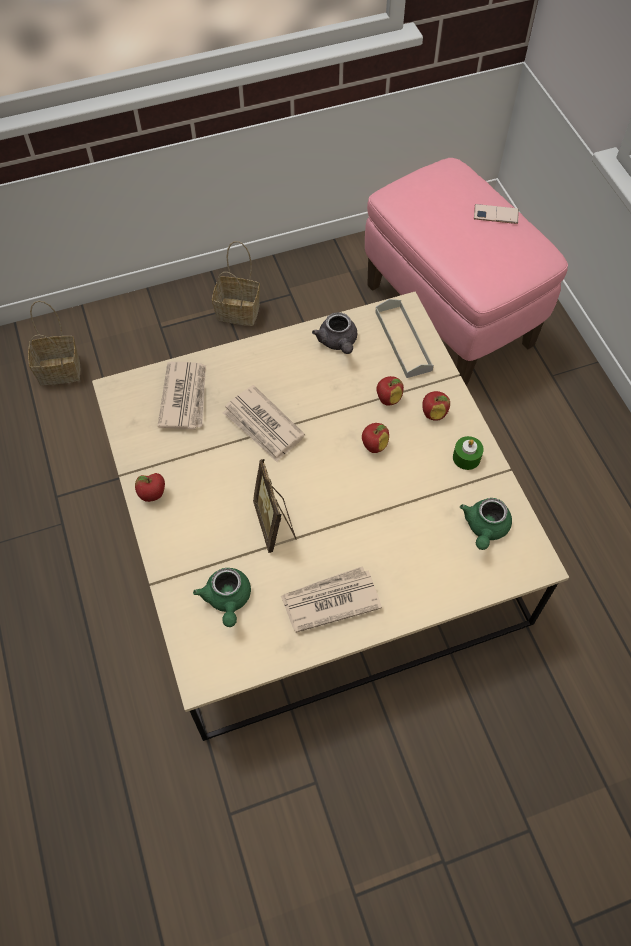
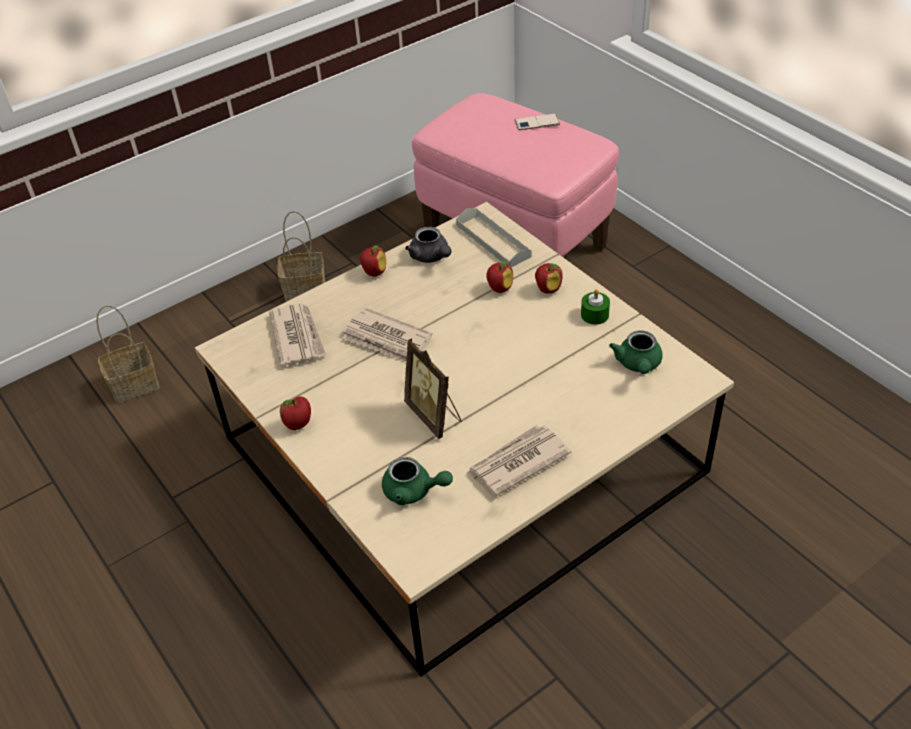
camera: 15 degrees left, 15 degrees down
(227, 600) = (414, 491): green teapot -> green teapot turned 45 degrees counterclockwise
(374, 446) = (503, 328): apple -> apple (374, 272)

